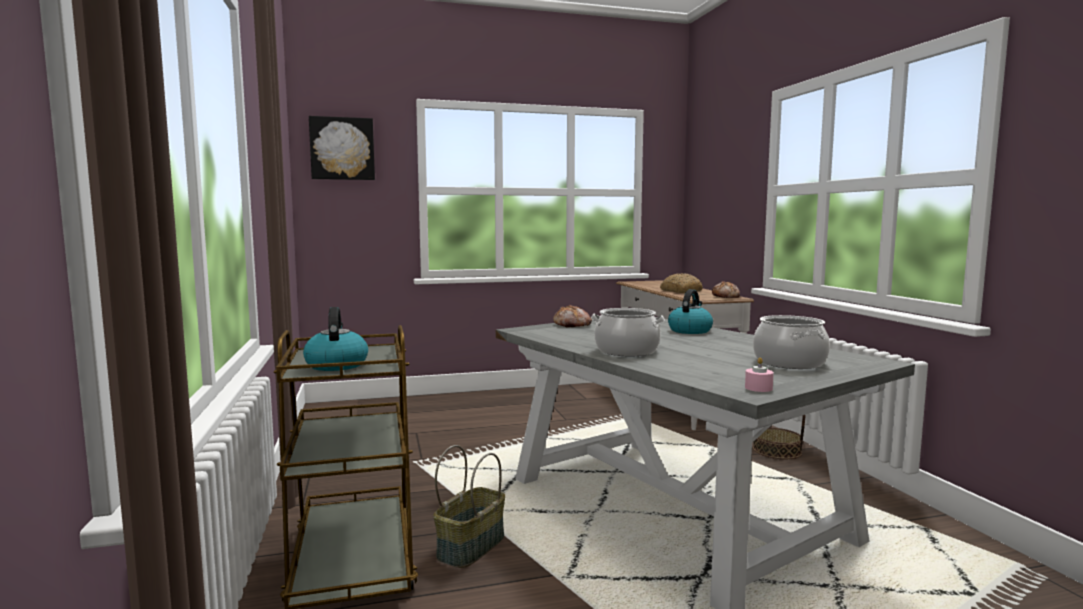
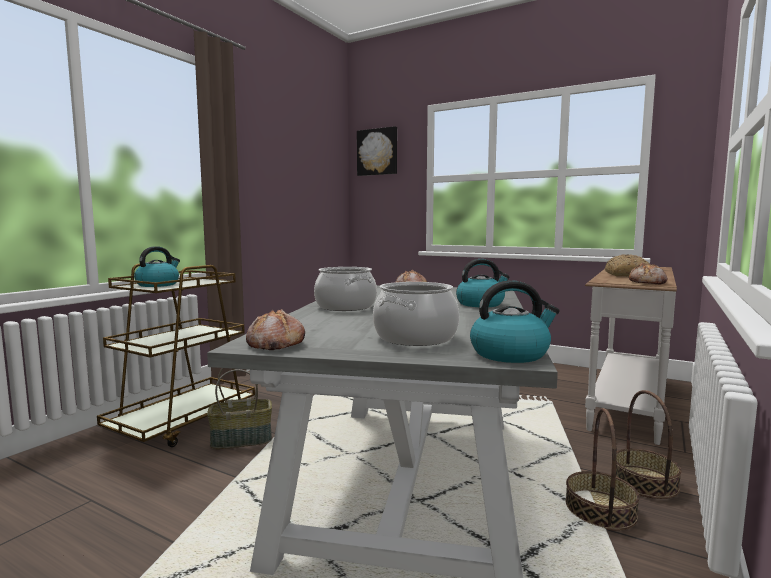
camera: 45 degrees right, 0 degrees up
(758, 388) = (275, 344): pink candle -> bread
(791, 475) = (600, 509): none -> basket
(865, 360) = (510, 354): none -> kettle

